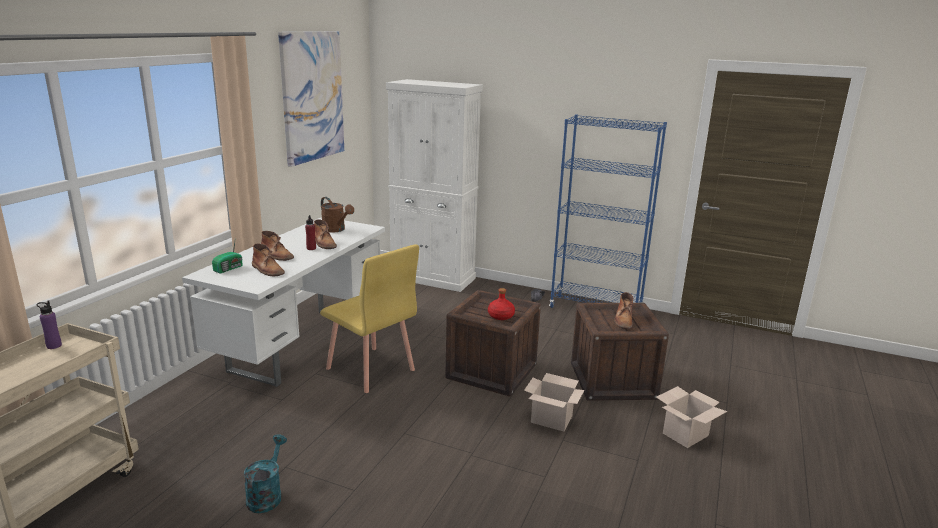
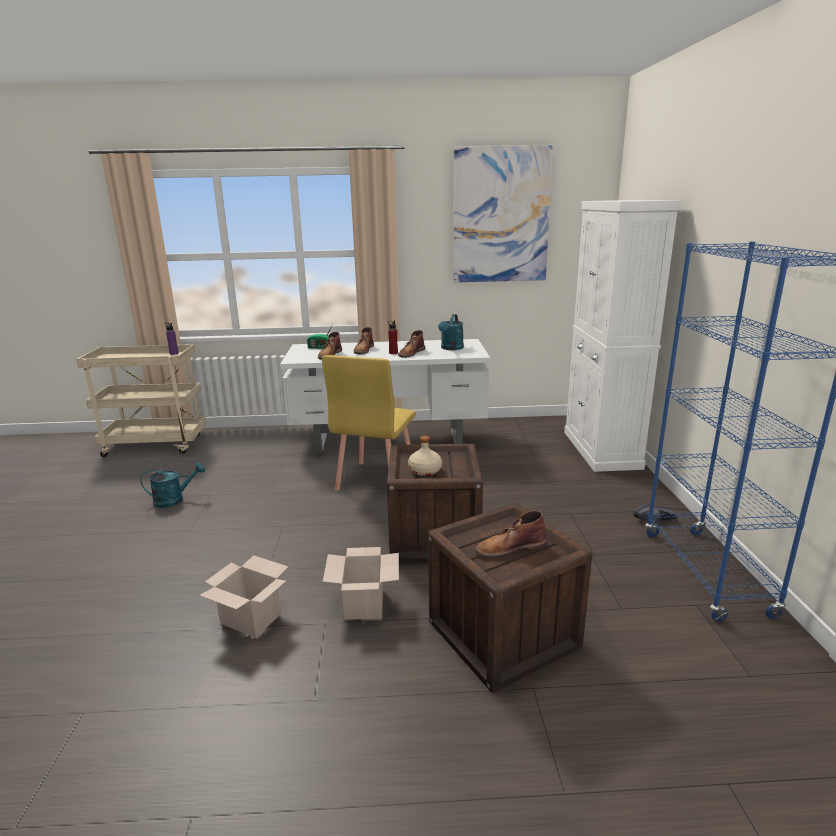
camera: 65 degrees right, 0 degrees up
(336, 230) = (451, 348): brown watering can -> turquoise watering can
(501, 316) = (424, 471): red bottle -> beige bottle
(685, 433) = (414, 744): cardboard box -> cardboard box (252, 618)

